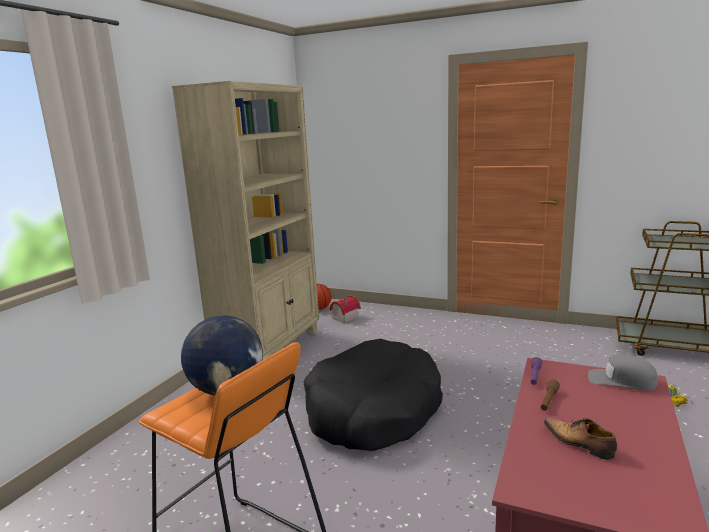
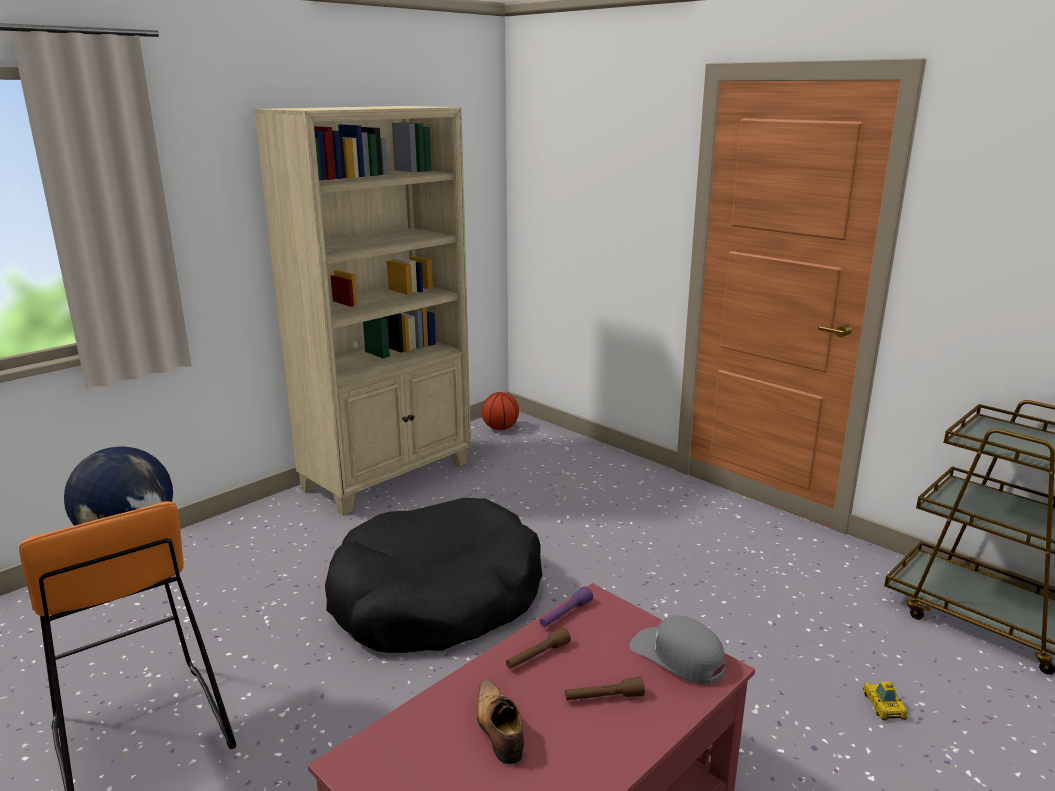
camera: 20 degrees right, 5 degrees up
(343, 318) = (519, 450): toy house -> none
(612, 411) = (604, 698): none -> brown flashlight

